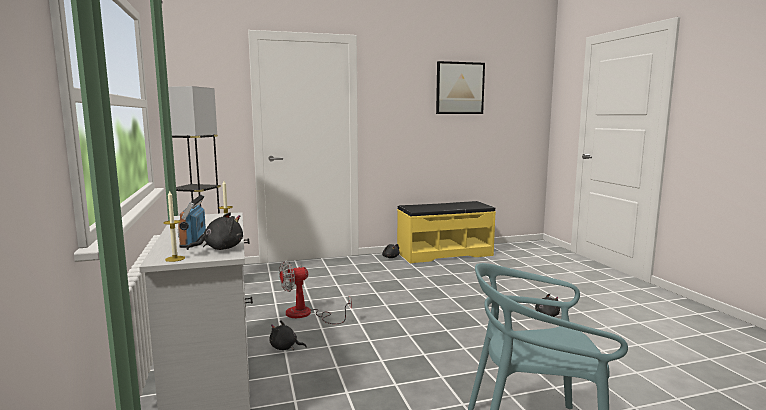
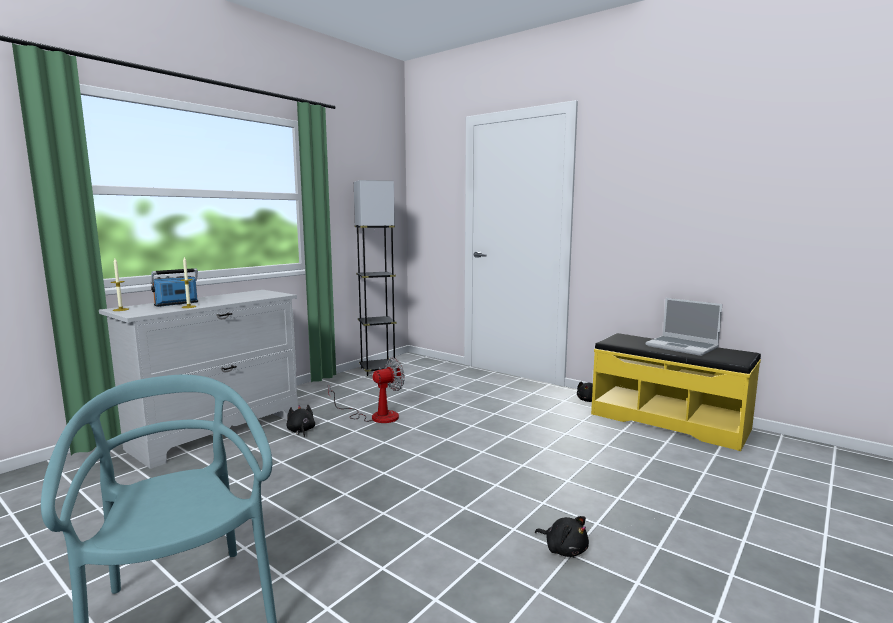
camera: 55 degrees right, 0 degrees up
(220, 248) = (155, 310): black plush toy -> none
(306, 315) = (375, 416): fan -> fan turned 120 degrees clockwise
(449, 205) = (683, 347): none -> laptop
(460, 88) = (740, 157): picture -> none

